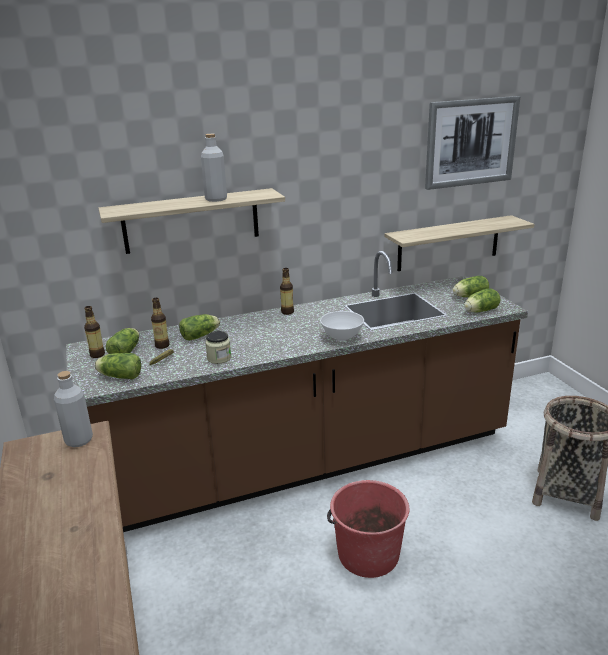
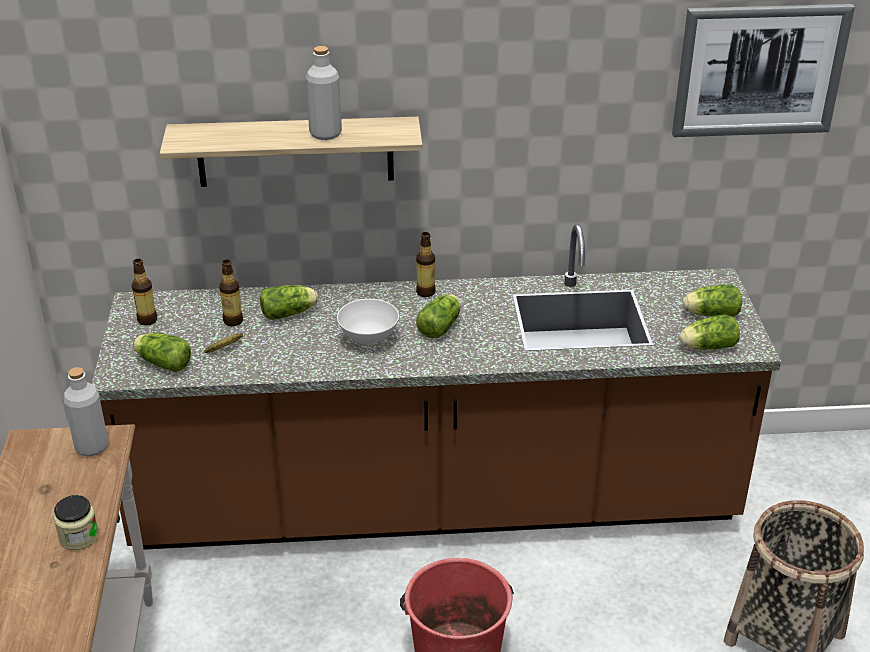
camera: 15 degrees right, 10 degrees up
(126, 351) = (185, 321): lettuce -> lettuce (441, 326)
(219, 358) = (297, 359): jar -> jar (79, 537)
(341, 338) = (475, 357): white bowl -> white bowl (368, 339)
(448, 243) = (709, 216): shelf -> none

